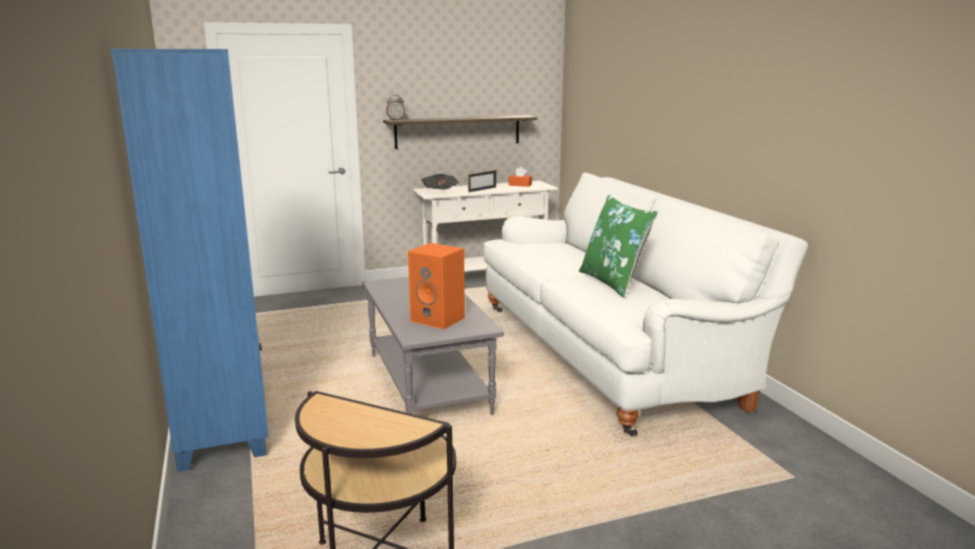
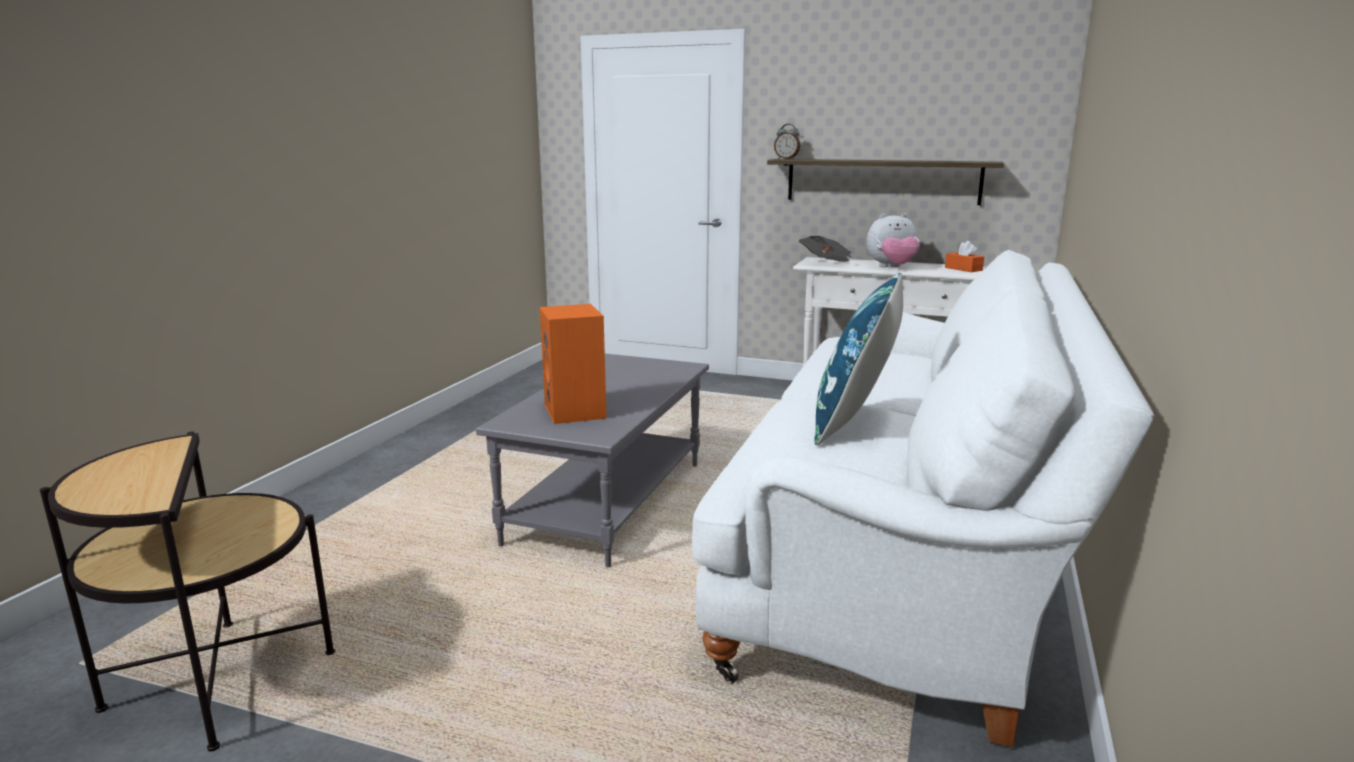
camera: 40 degrees right, 0 degrees up
(224, 422) = (379, 472): blue bookcase -> none
(482, 189) = (892, 267): picture frame -> plush toy
(613, 282) = (855, 422): green pillow -> blue pillow

